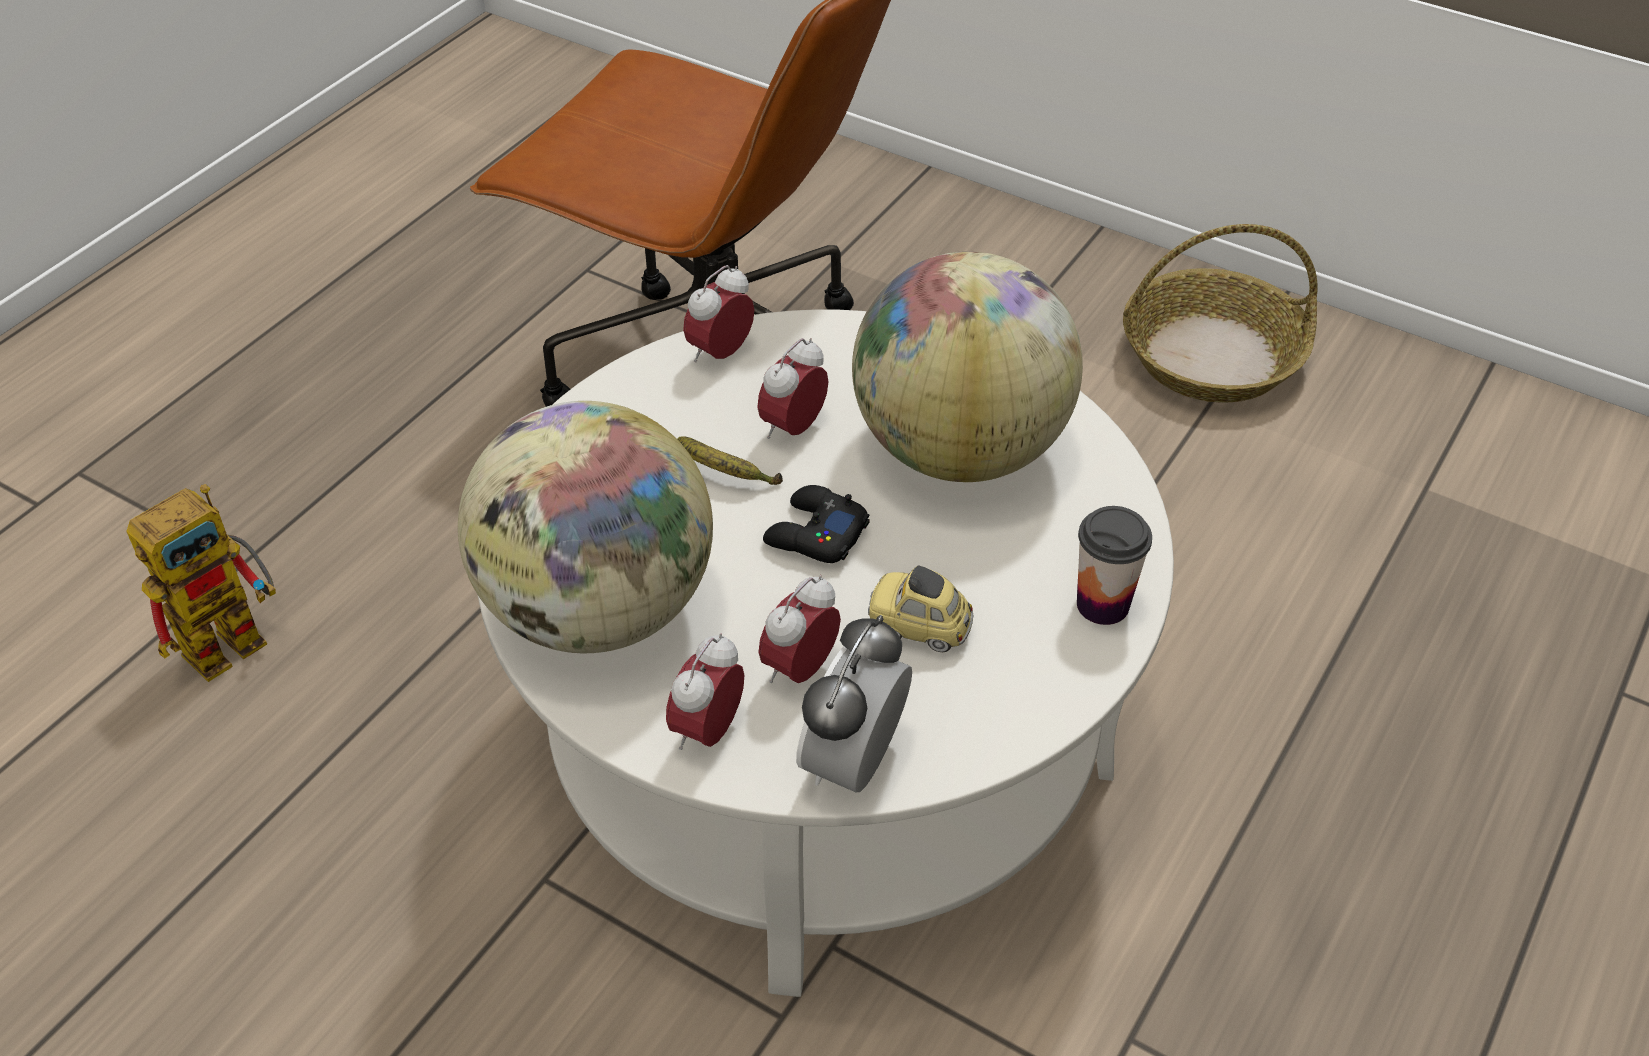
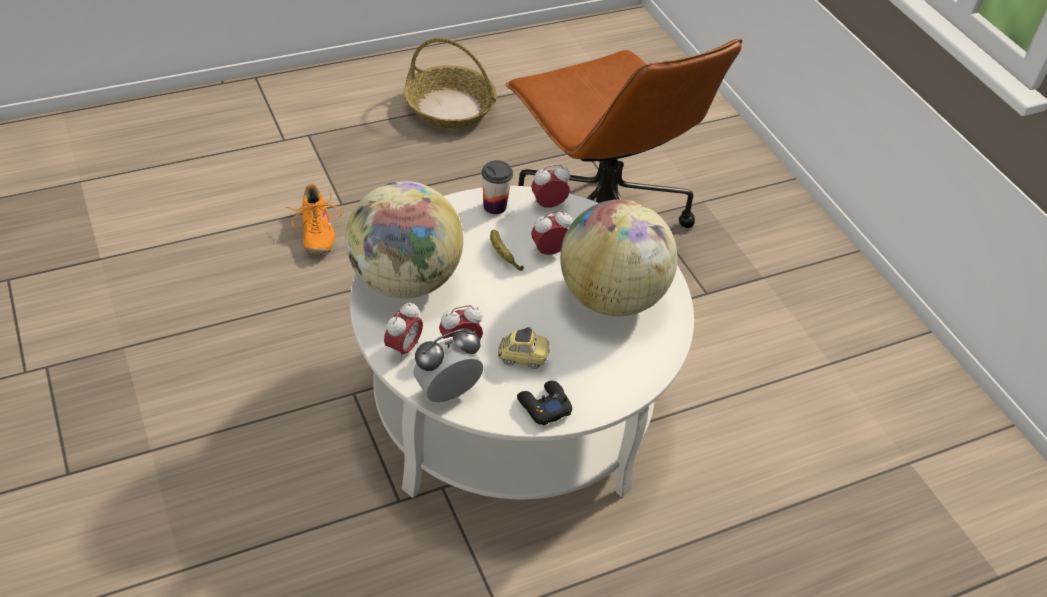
camera: 30 degrees right, 0 degrees up
(235, 635) = (315, 232): toy robot -> orange shoe
(708, 731) = (403, 348): alarm clock -> alarm clock turned 150 degrees clockwise
(815, 534) = (516, 298): black game controller -> black game controller (543, 406)
(919, 627) = (523, 358): toy car -> toy car turned 135 degrees clockwise
(1102, 604) = (608, 392): cup -> cup (494, 206)
(1212, 356) = (856, 341): basket -> basket (450, 108)

